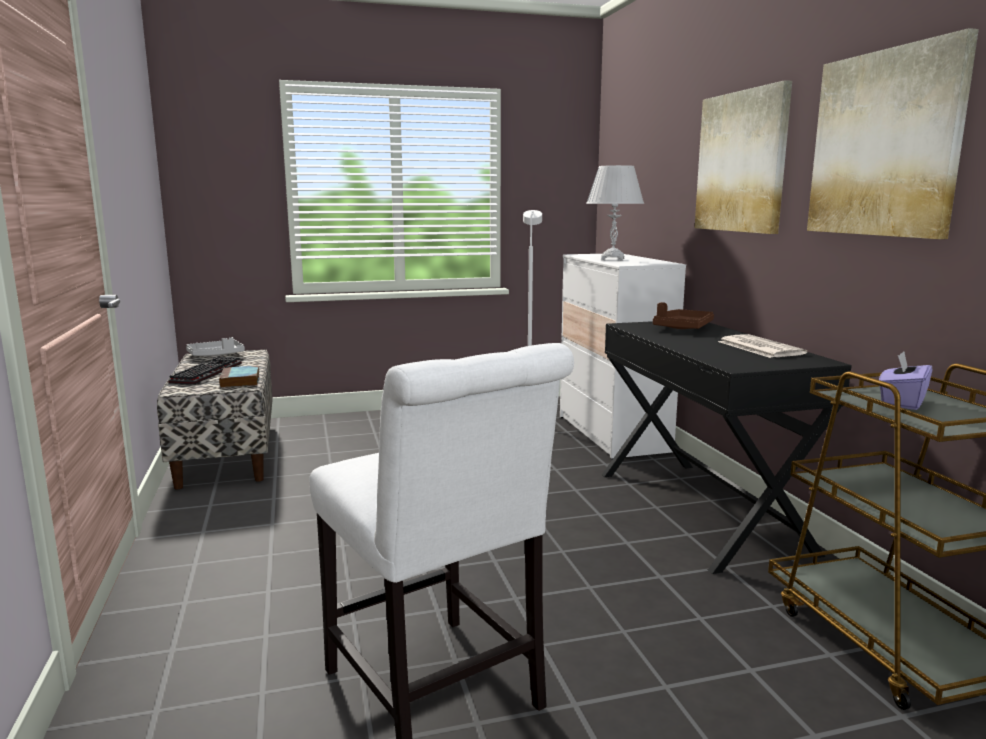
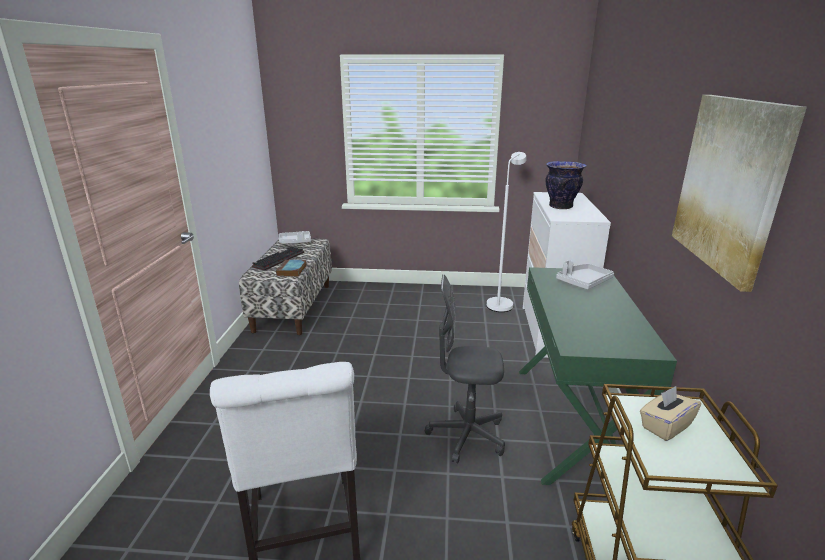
camera: 20 degrees right, 10 degrees up
(585, 546) = (466, 435): none -> grey office chair
(612, 259) = (560, 206): white table lamp -> vase
(683, 328) = (583, 282): brown tray -> grey tray
(700, 510) = (572, 421): black desk -> green desk
(741, 162) = (651, 154): picture -> none
(759, 347) = (619, 321): newspaper -> none
(901, 402) = (665, 426): purple tissue box -> beige tissue box

